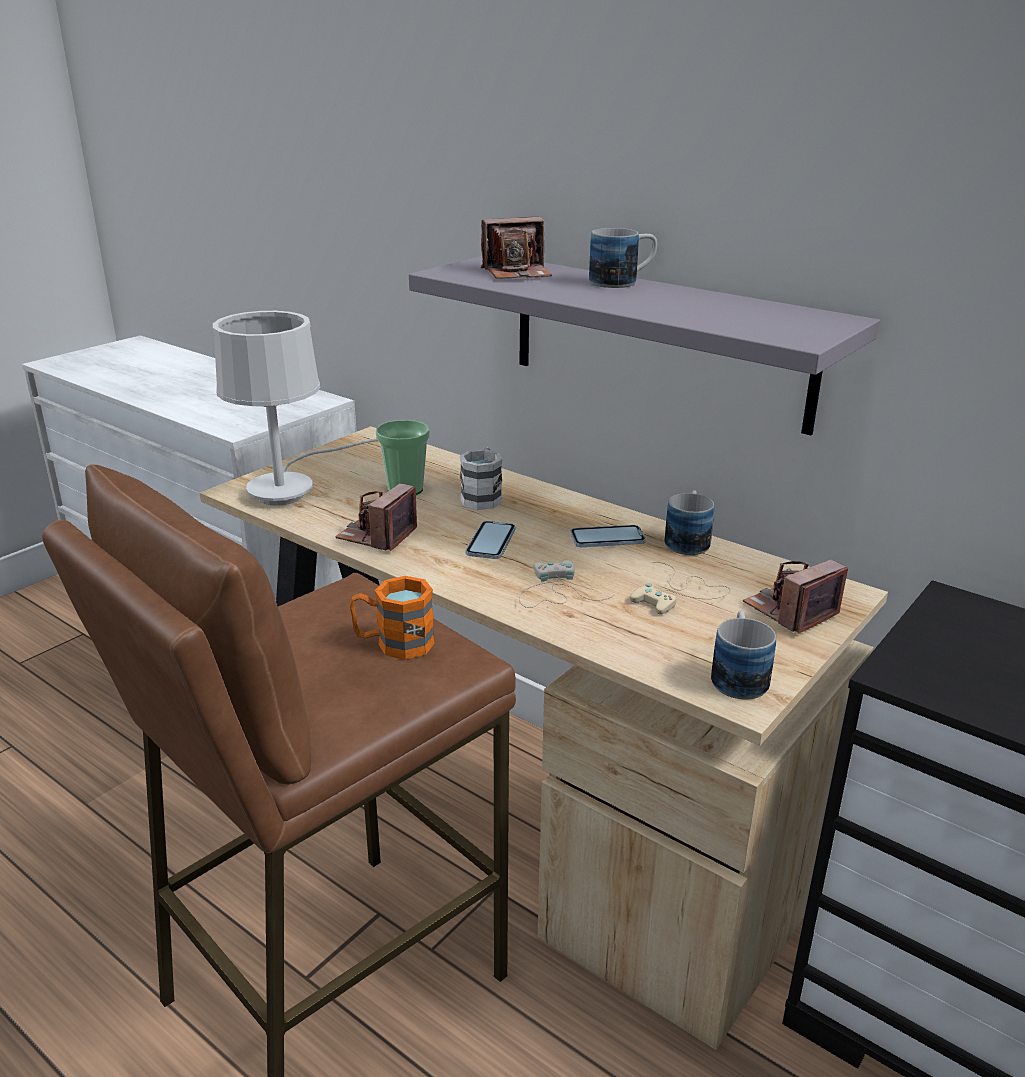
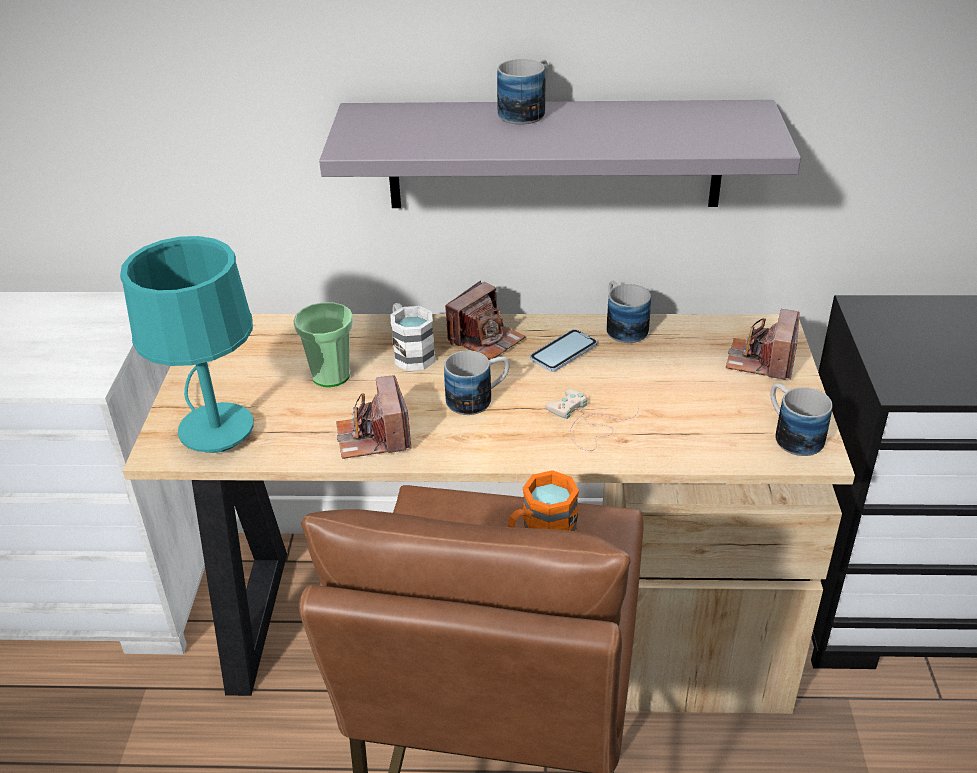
camera: 35 degrees left, 10 degrees up
(291, 488) = (215, 422): white table lamp -> turquoise table lamp
(491, 542) = (478, 399): phone -> mug
(517, 273) = (419, 127): camera -> camera (485, 339)
(679, 594) = (675, 381): beige game controller -> none

